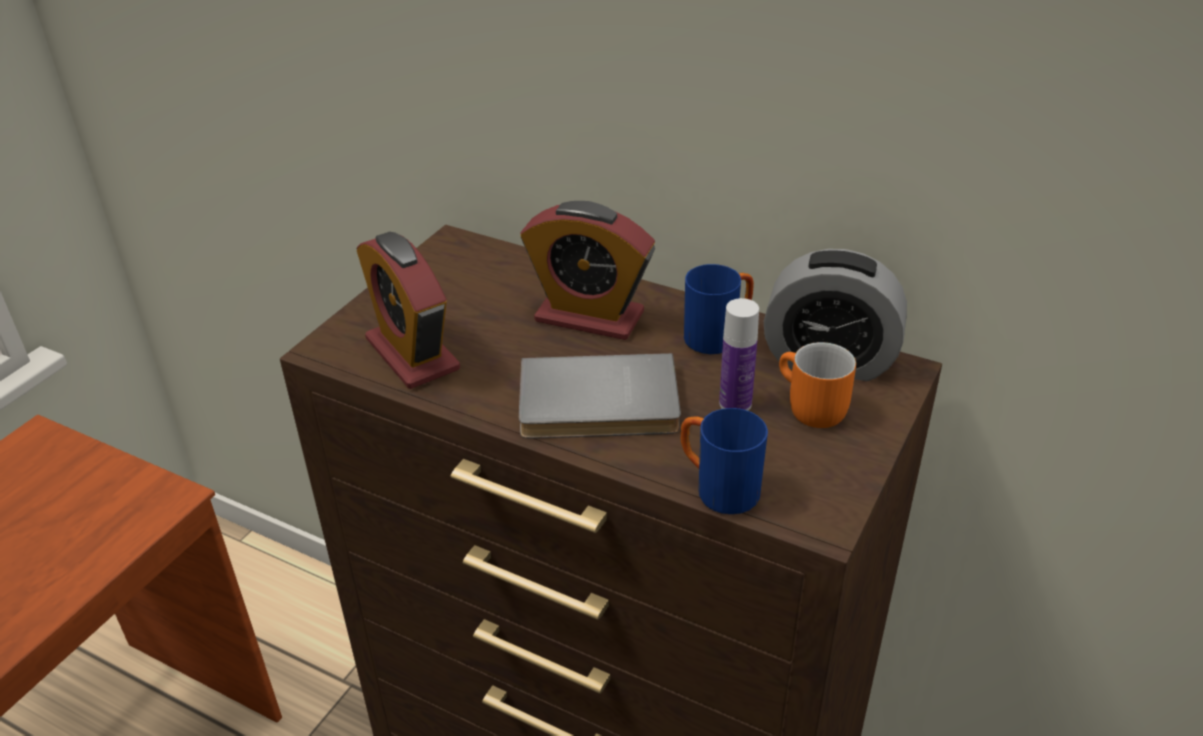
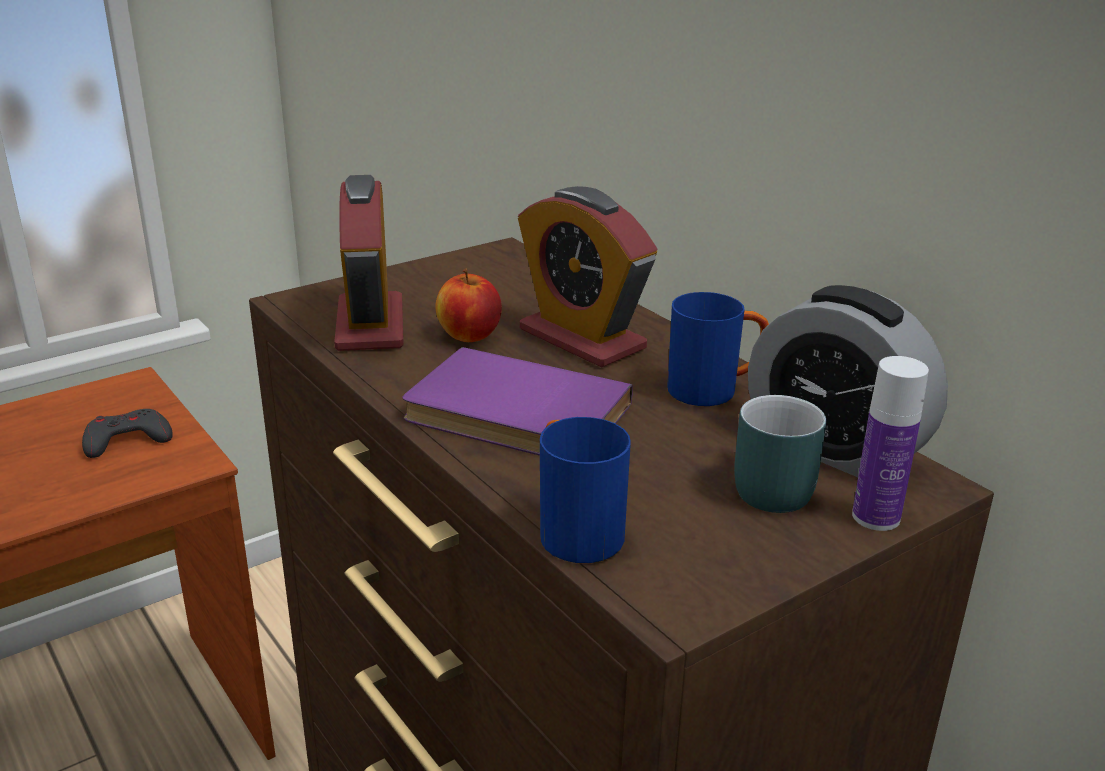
camera: 25 degrees right, 10 degrees down
(80, 498) = (127, 440): none -> grey game controller
(502, 341) = (469, 336): none -> apple
(599, 405) = (514, 415): grey book -> purple book
(735, 403) = (674, 456): bottle -> bottle (876, 517)
(807, 408) = (762, 487): orange mug -> turquoise mug

